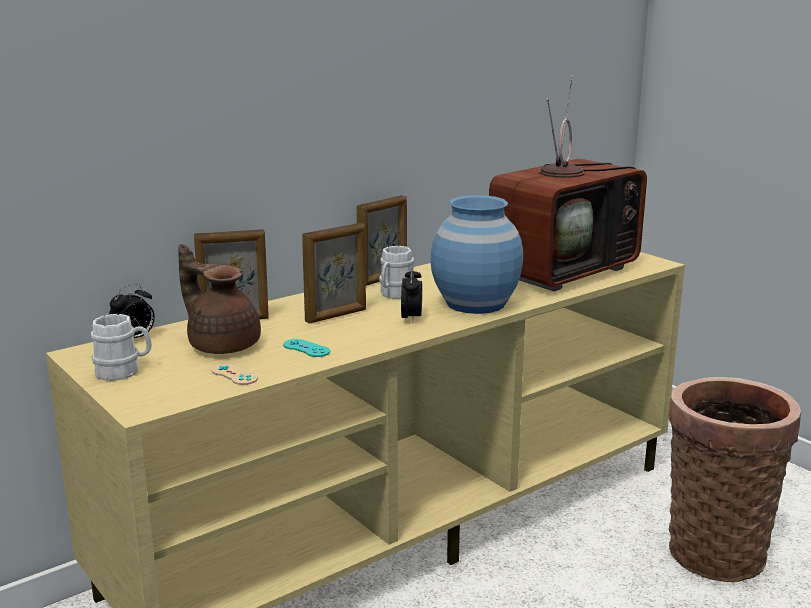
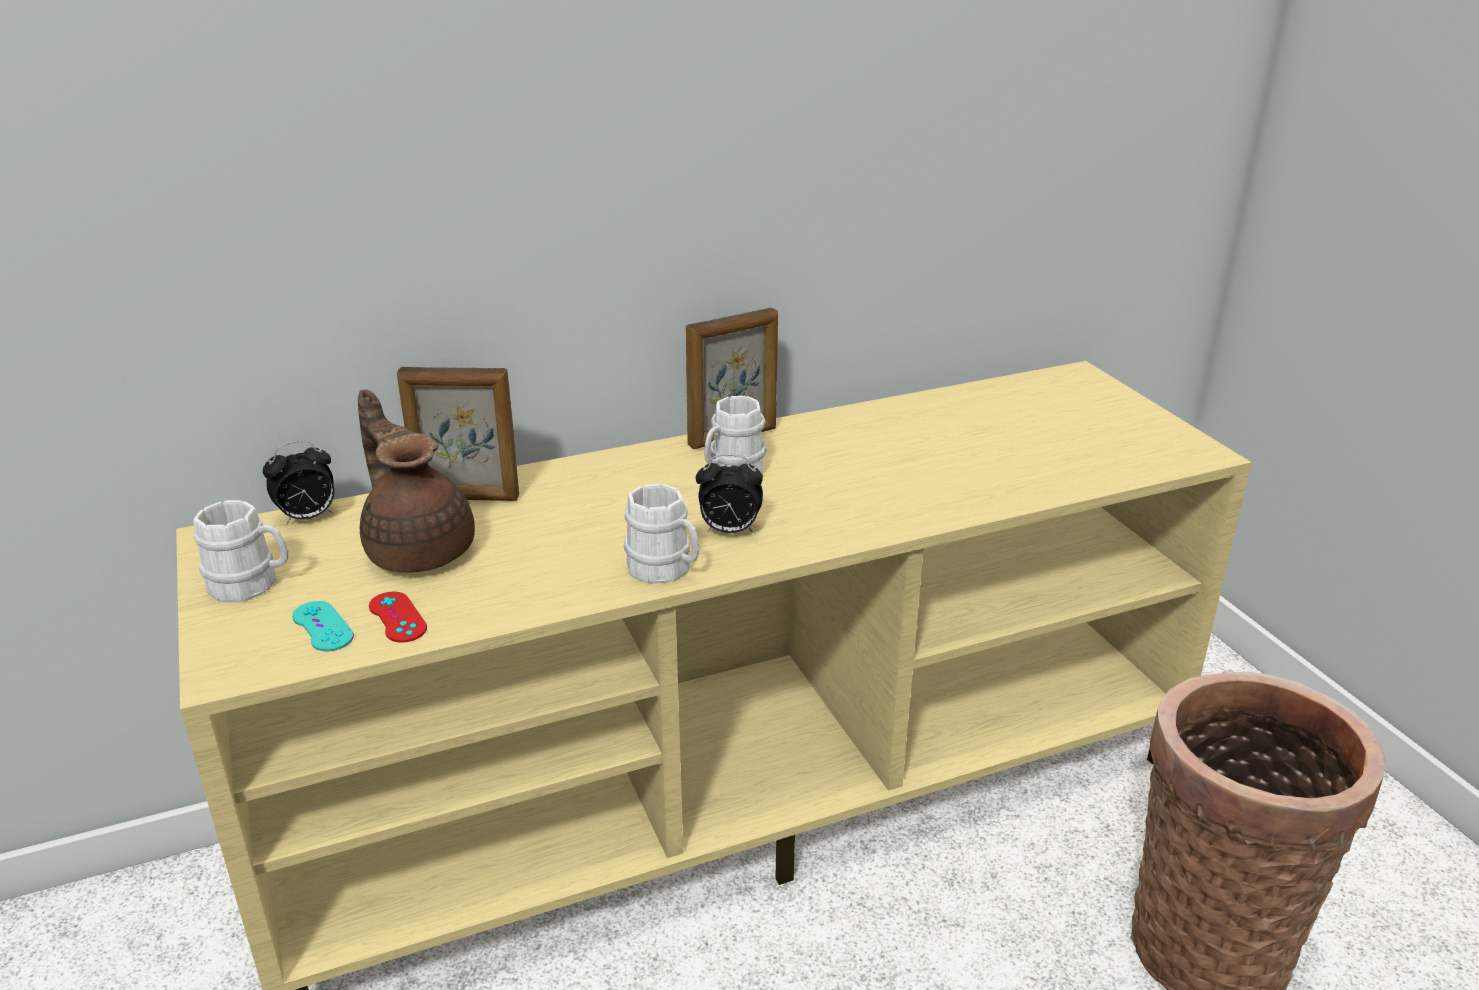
camera: 15 degrees right, 10 degrees up
(234, 374) = (397, 617): beige game controller -> red game controller
(306, 348) = (534, 575): turquoise game controller -> turquoise game controller (322, 626)
(336, 315) = (619, 508): picture frame -> none
(386, 338) = (665, 570): none -> white mug
(411, 318) = (729, 531): alarm clock -> alarm clock turned 75 degrees clockwise
(475, 303) = (849, 509): blue vase -> none
(562, 270) = (1031, 451): television -> none

